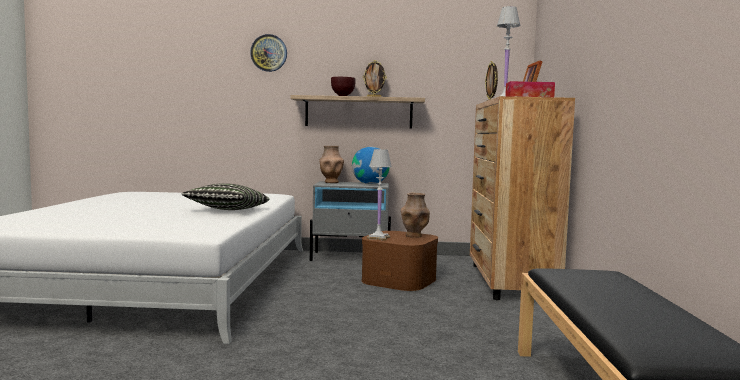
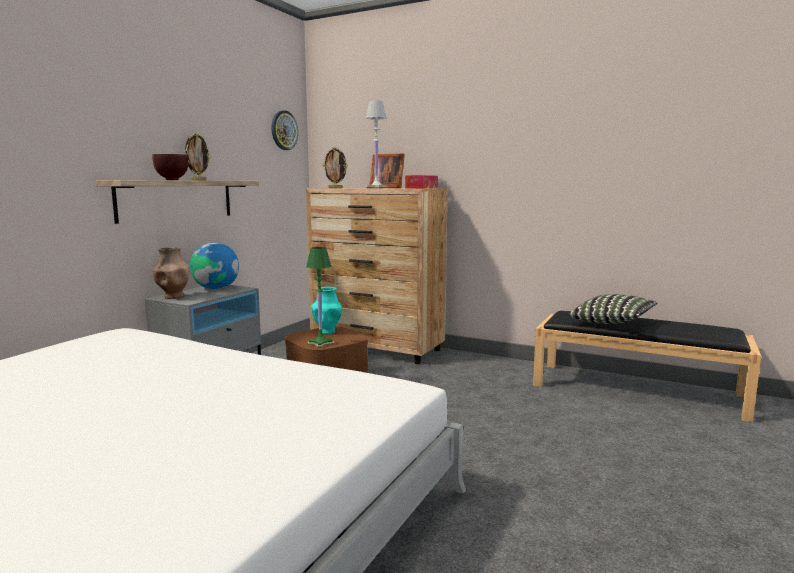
camera: 65 degrees left, 5 degrees up
(227, 210) = (224, 367): pillow -> pillow (612, 323)
(269, 53) = (46, 108): wall clock -> wall clock (284, 130)
(378, 238) = (320, 344): white table lamp -> green table lamp
(414, 236) = (327, 332): brown vase -> turquoise vase

